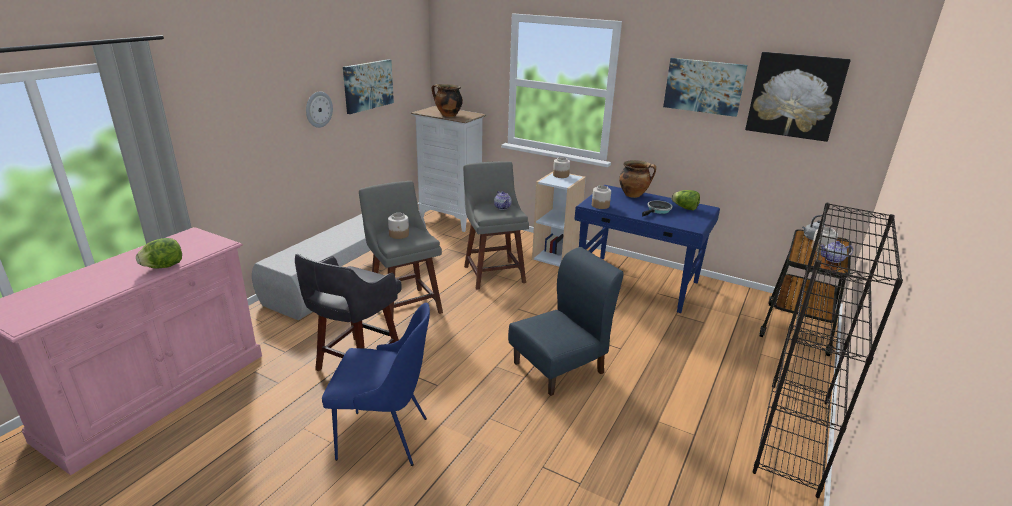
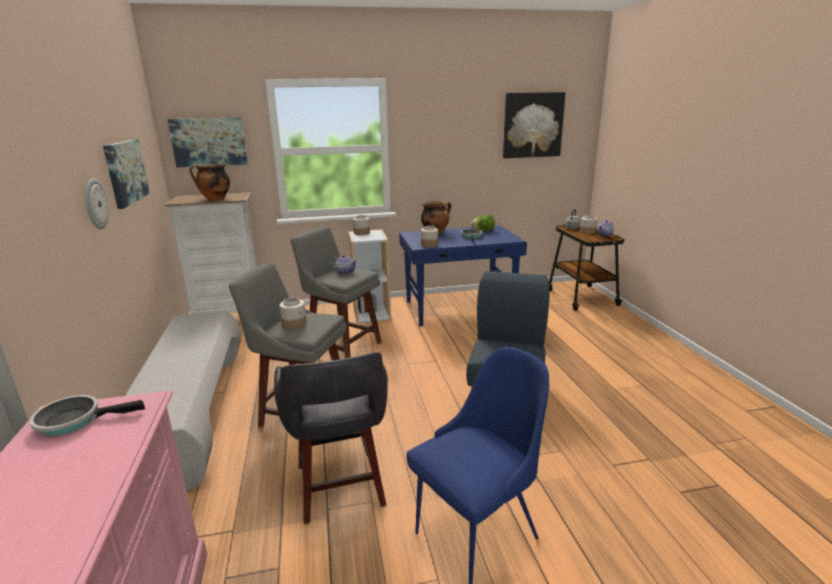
camera: 40 degrees left, 5 degrees down
(164, 266) = (104, 470): lettuce -> none
(191, 239) = (75, 420): none -> frying pan
(704, 86) = (466, 128): picture -> picture (209, 142)
(793, 436) = (678, 356): black bookcase -> none

